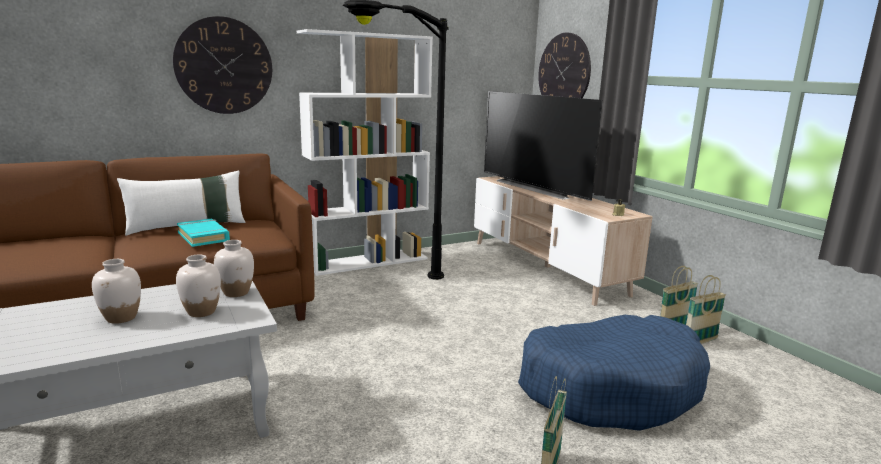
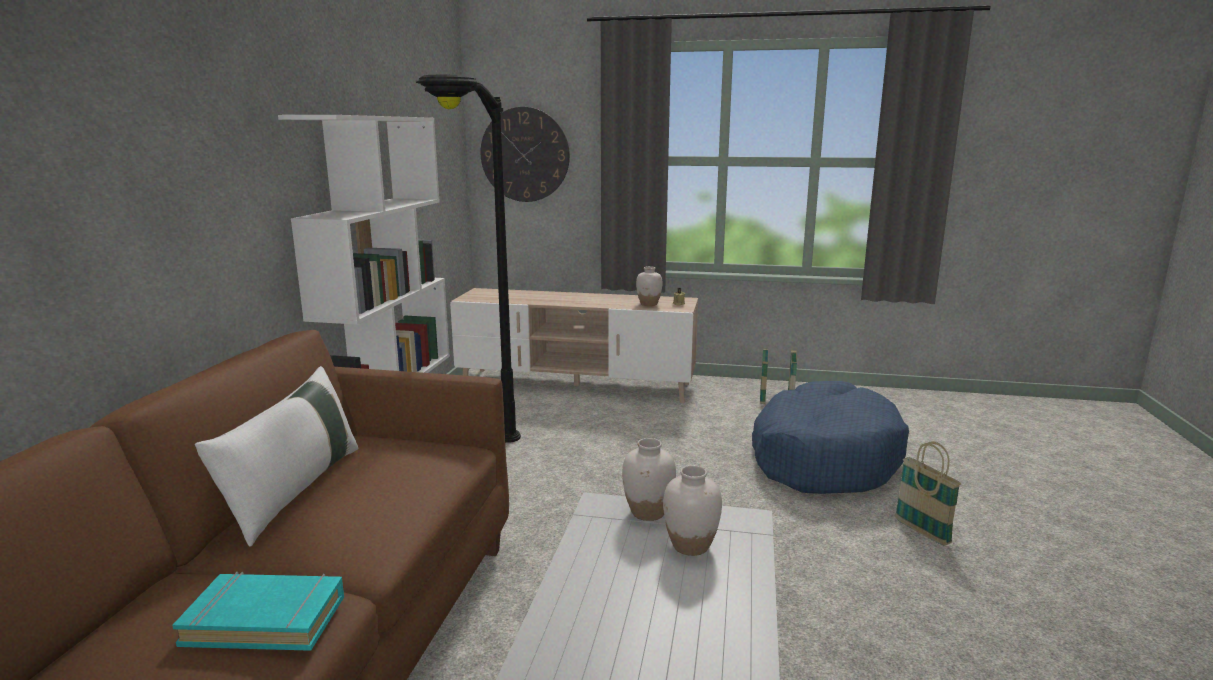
camera: 50 degrees left, 0 degrees up
(121, 318) = (653, 605): white vase -> white vase (649, 304)
(203, 237) = (381, 487): turquoise book -> turquoise book (265, 619)
(224, 66) = (193, 187): wall clock -> none
(536, 188) = (542, 297): television -> none

